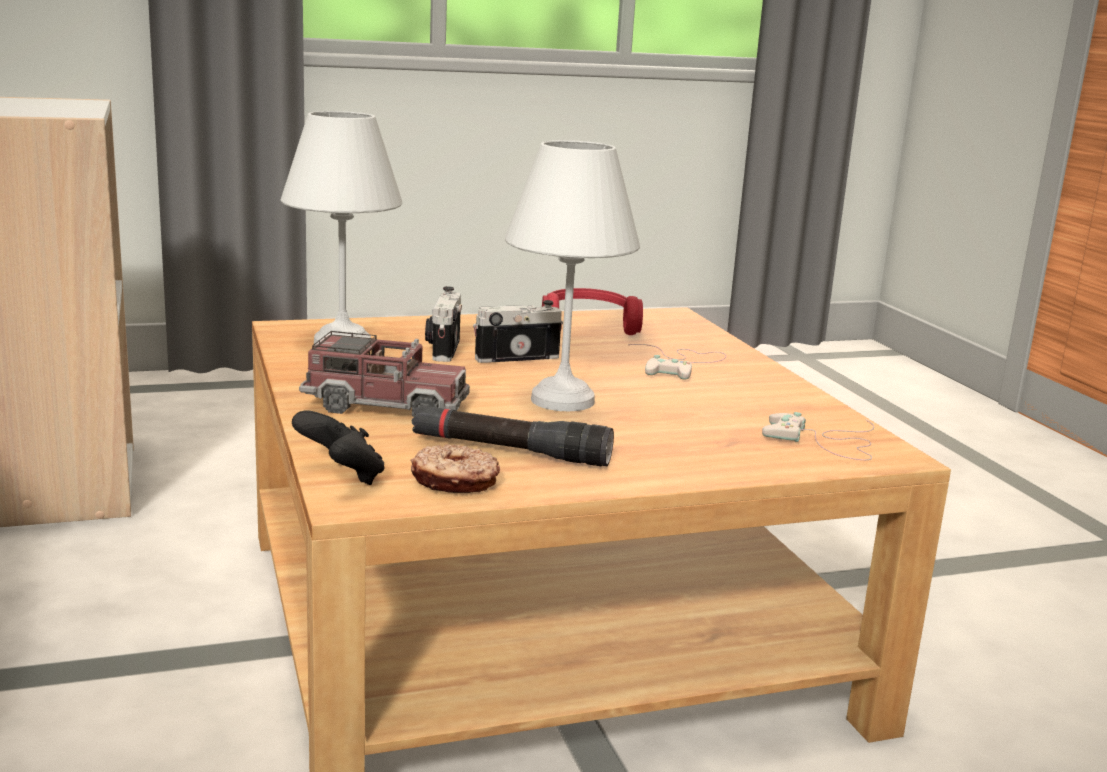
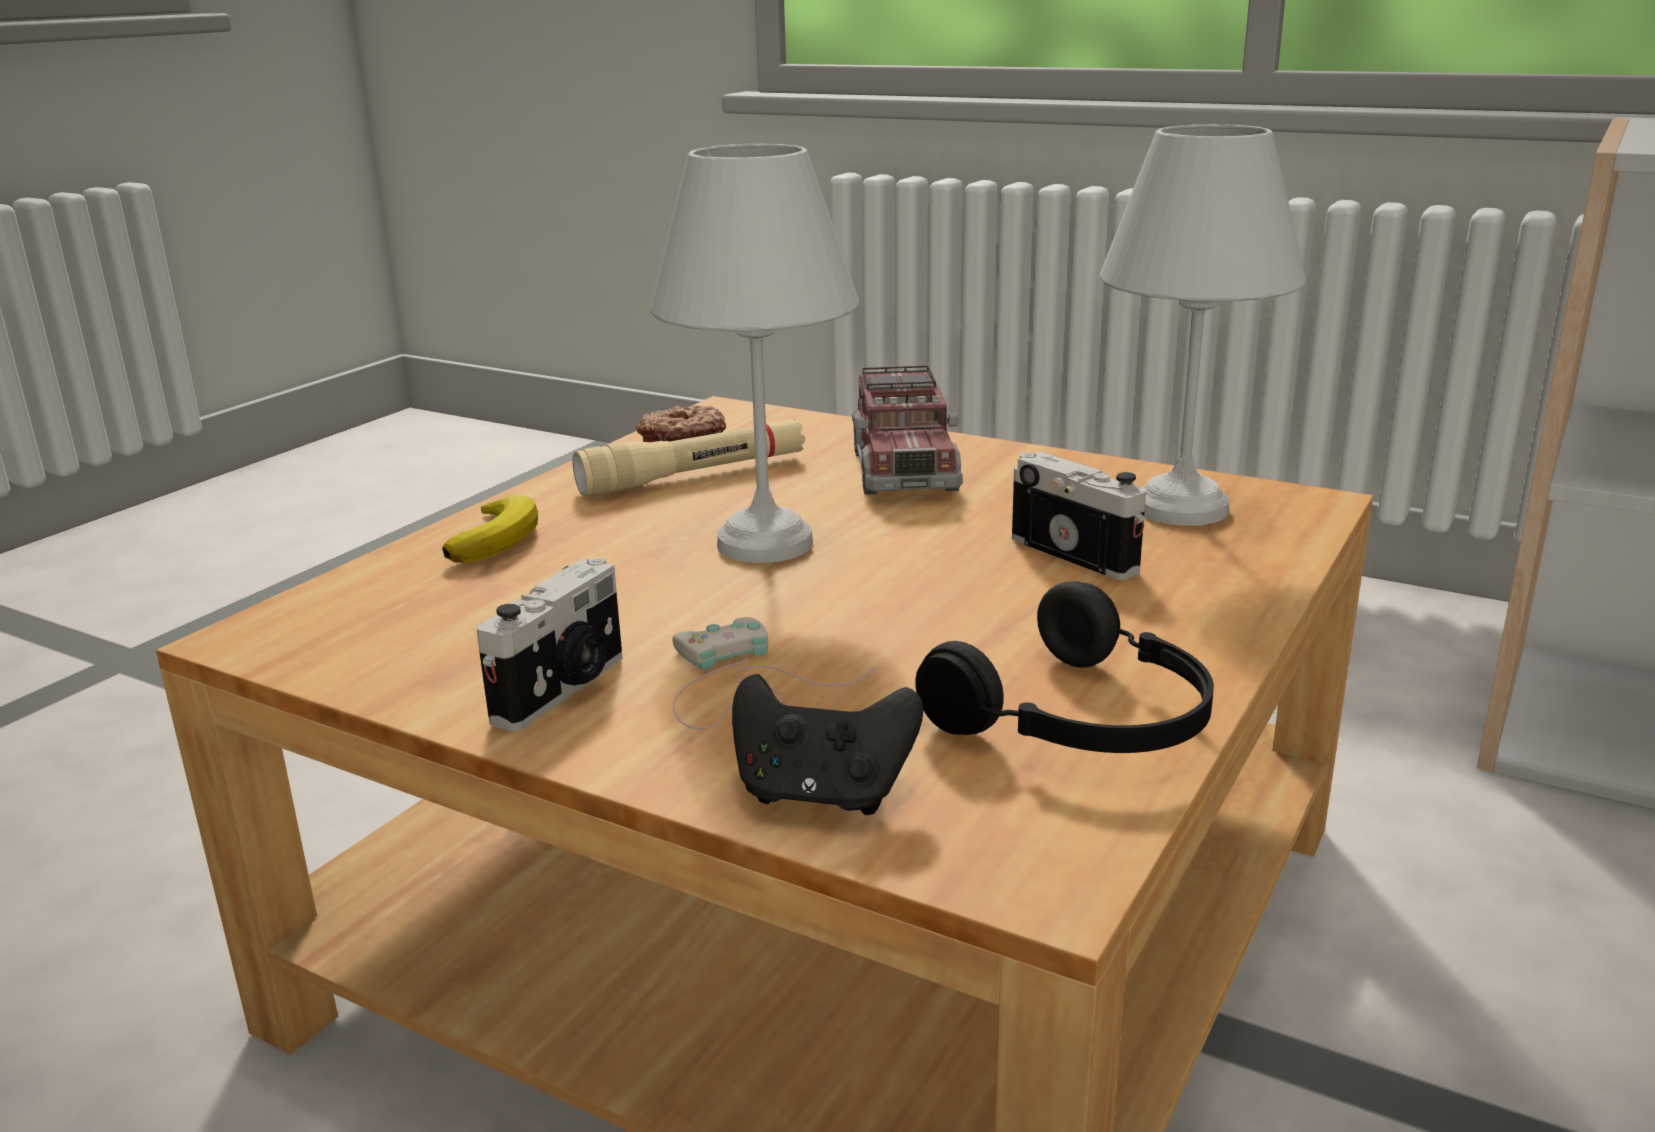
camera: 140 degrees right, 5 degrees up
(342, 477) = (768, 416): black game controller -> black game controller (822, 794)
(386, 405) = (904, 468): toy truck -> toy truck turned 60 degrees counterclockwise
(510, 451) = (694, 475): black flashlight -> beige flashlight
(516, 357) = (970, 582): camera -> camera (564, 689)
(587, 324) = (1082, 721): red headphones -> black headphones
(701, 458) = (498, 537): none -> banana
(826, 443) = (359, 617): white game controller -> none

